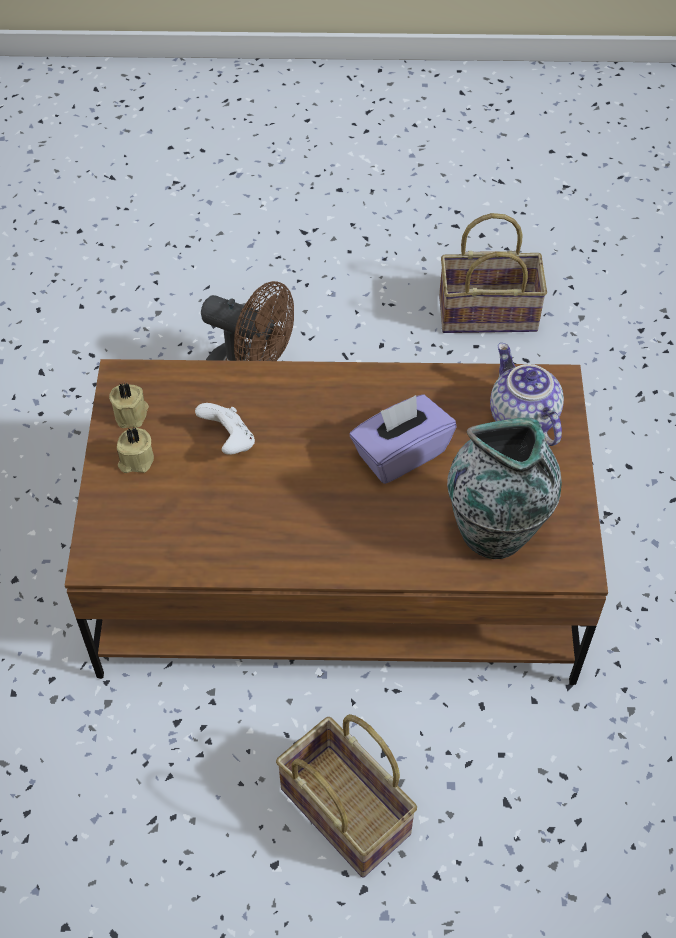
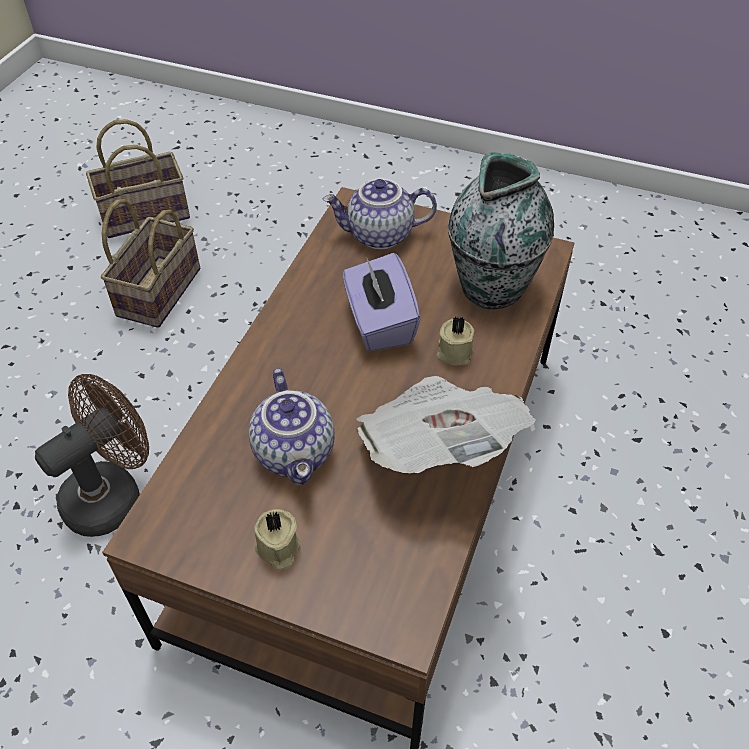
camera: 70 degrees left, 5 degrees down
(132, 414) = (208, 537): beige candle -> beige candle (454, 352)
(229, 441) = (296, 453): white game controller -> teapot
(274, 537) = (438, 446): none -> newspaper
(349, 811) = (623, 554): basket -> basket (146, 214)

